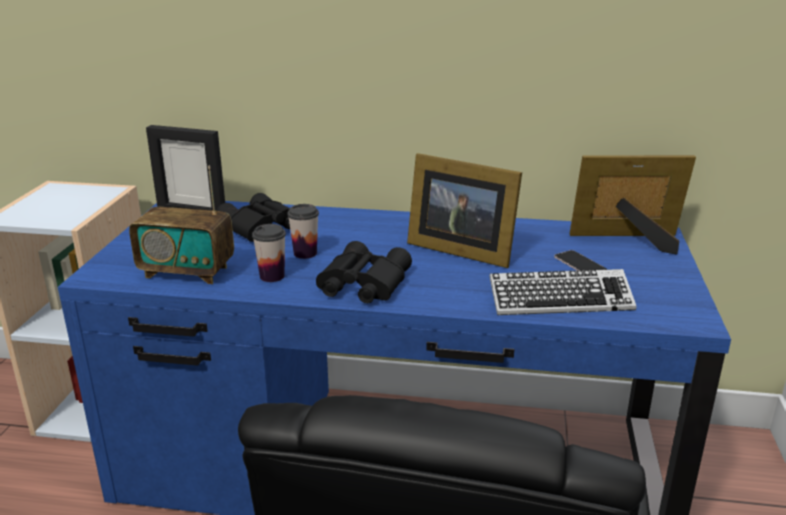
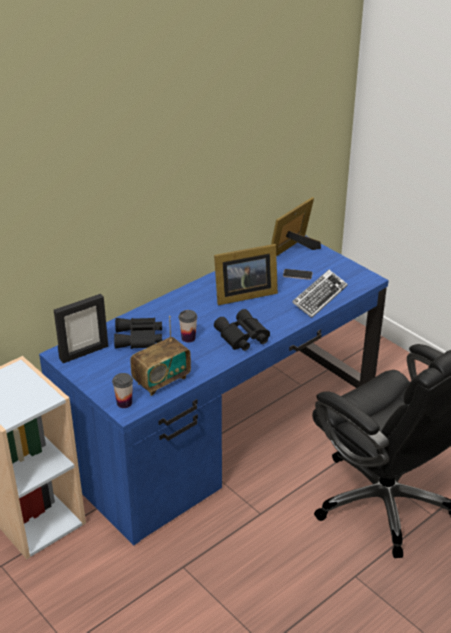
camera: 50 degrees left, 10 degrees up
(272, 276) = (201, 357): cup -> cup (124, 403)

